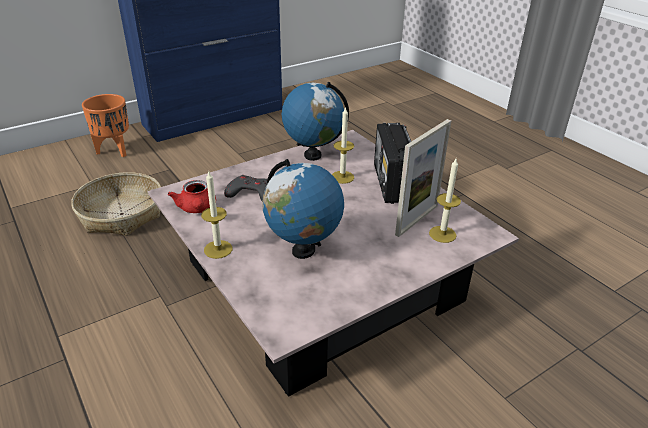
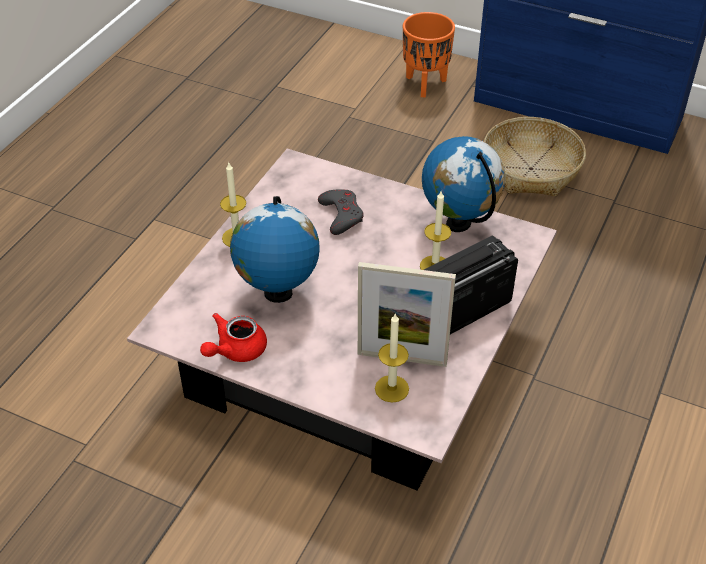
camera: 60 degrees right, 10 degrees up
(121, 214) = (329, 155): basket -> basket (530, 169)
(197, 209) = (284, 193): red teapot -> red teapot (235, 350)

